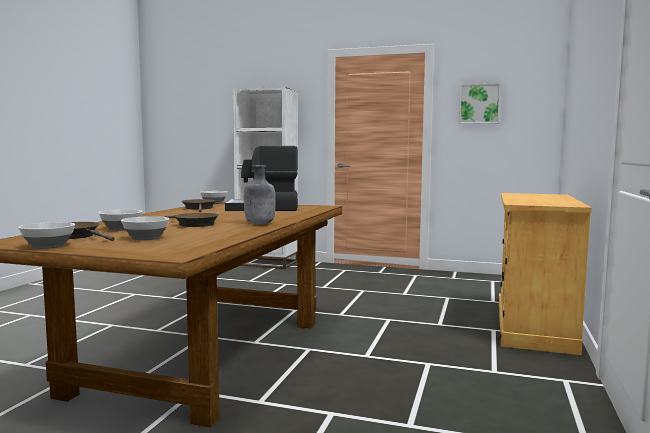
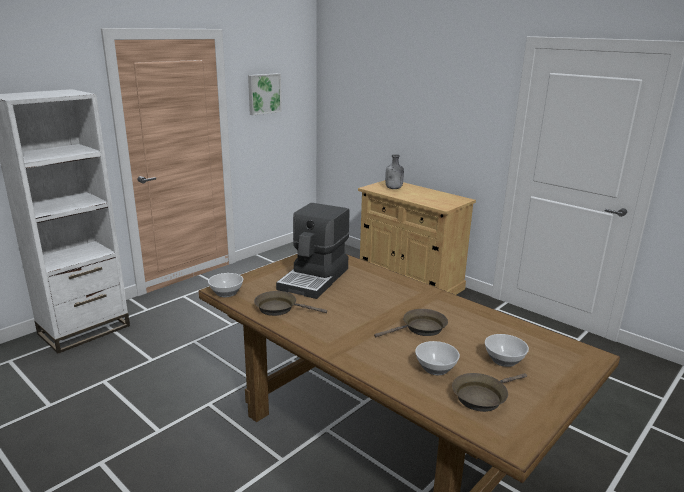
camera: 65 degrees left, 15 degrees up
(49, 246) = (541, 412): bowl -> none
(259, 224) = (434, 300): grey bottle -> grey bottle (394, 188)

